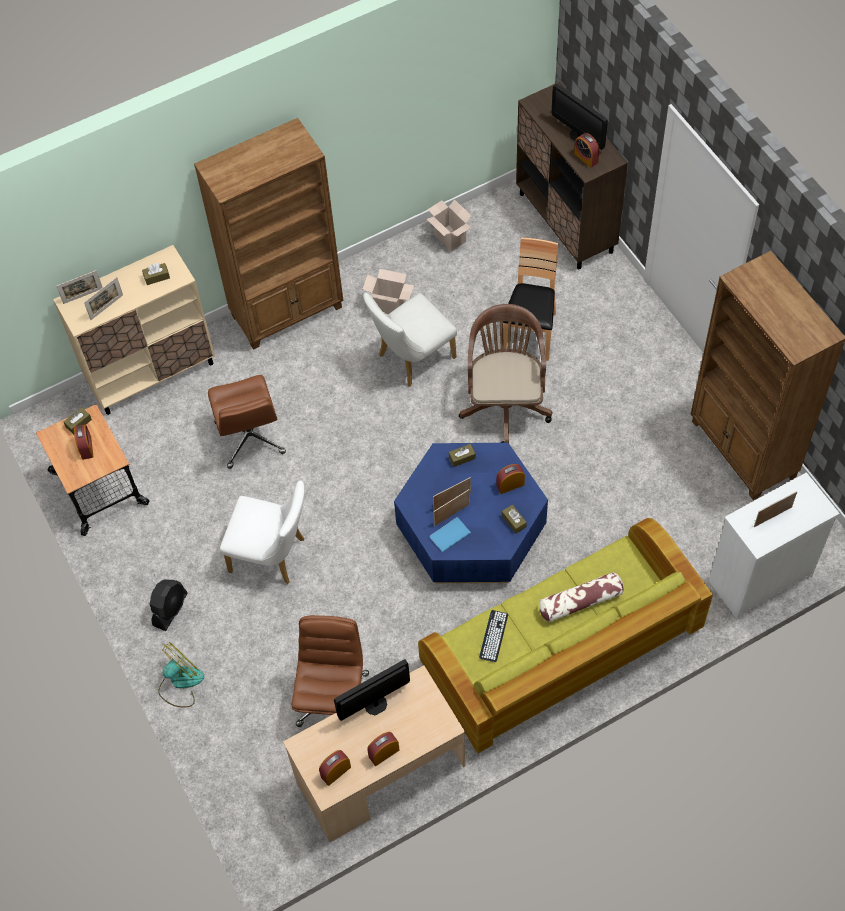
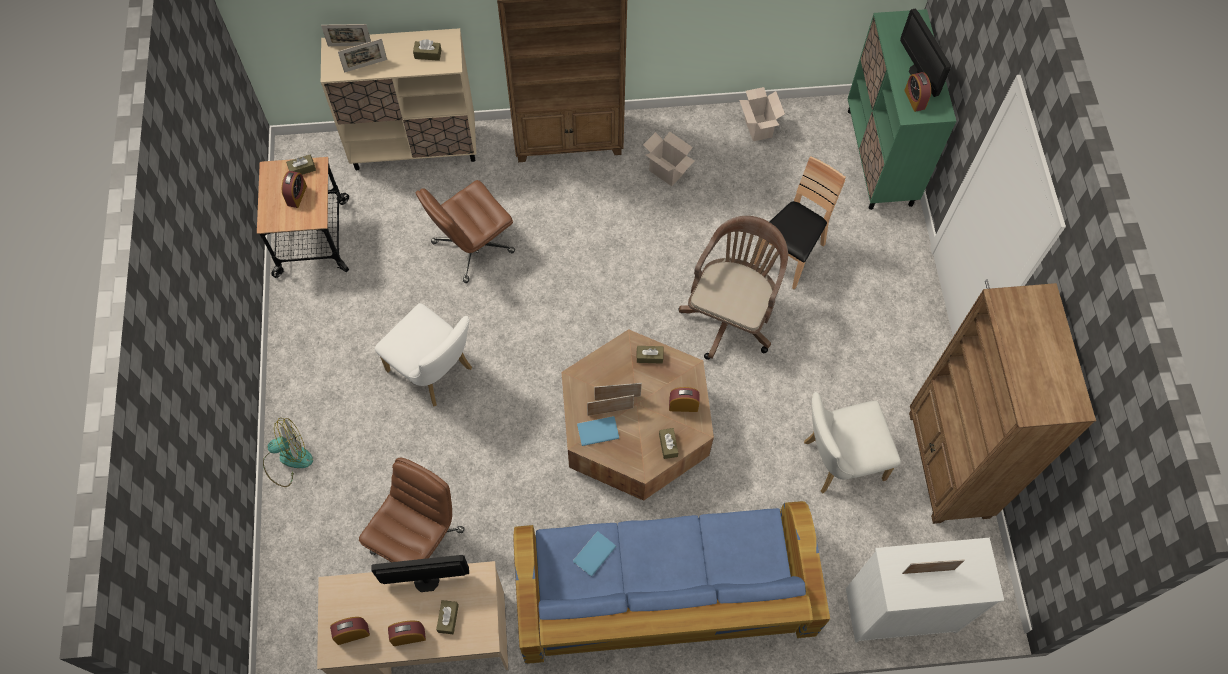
camera: 20 degrees right, 5 degrees up
(170, 609) = (315, 383): black fan -> none
(250, 438) = (472, 247): brown office chair -> brown office chair turned 45 degrees clockwise
(409, 725) = (448, 618): none -> brown tissue box
(412, 359) = (662, 232): white chair -> white chair (837, 461)
(471, 528) = (634, 427): blue coffee table -> brown coffee table
(493, 636) = (593, 554): keyboard -> blue book
(561, 648) = (663, 591): green sofa -> blue sofa
(566, 223) = (879, 157): brown cabinet -> green cabinet
(580, 602) = (697, 557): pillow -> none

